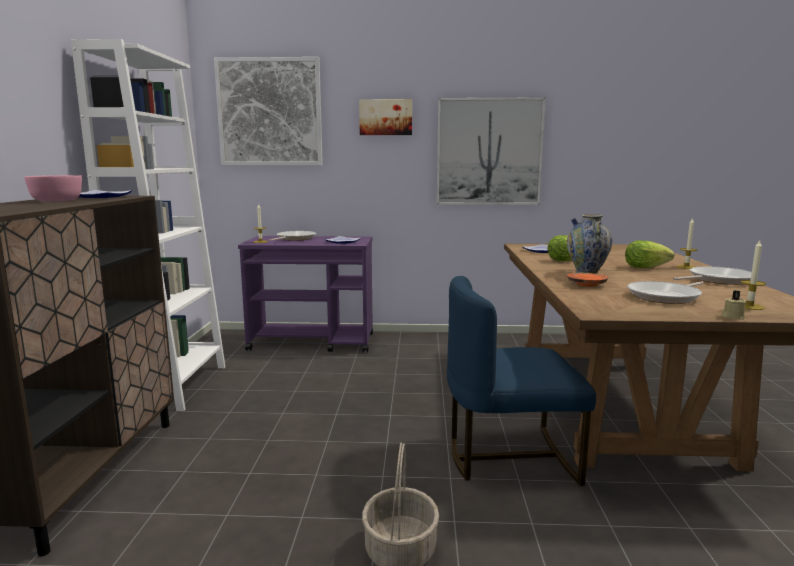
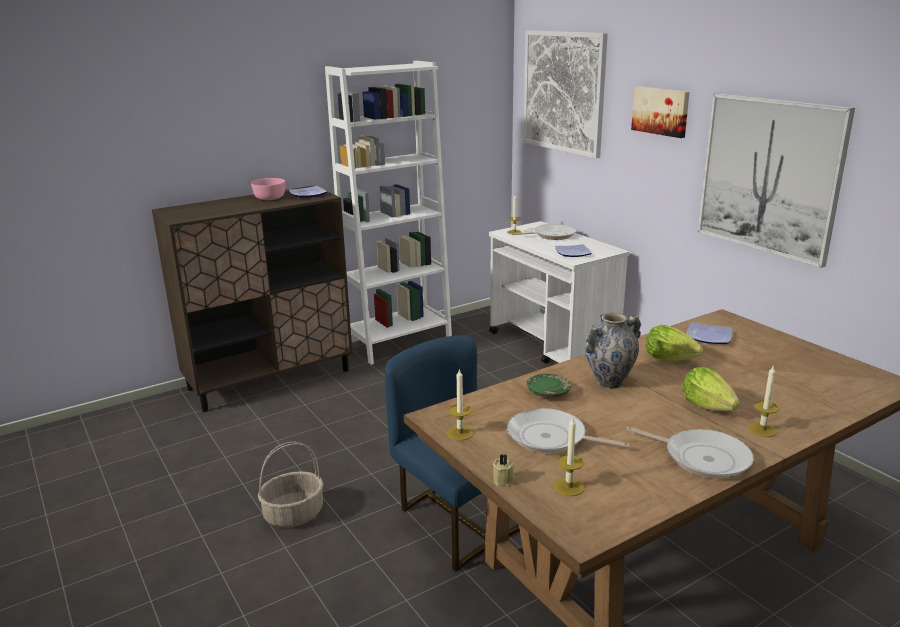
camera: 55 degrees right, 10 degrees up
(313, 342) = (553, 346): purple cart -> white cart
(586, 285) = (548, 392): orange plate -> green plate
(637, 312) = (460, 433): none -> candle

